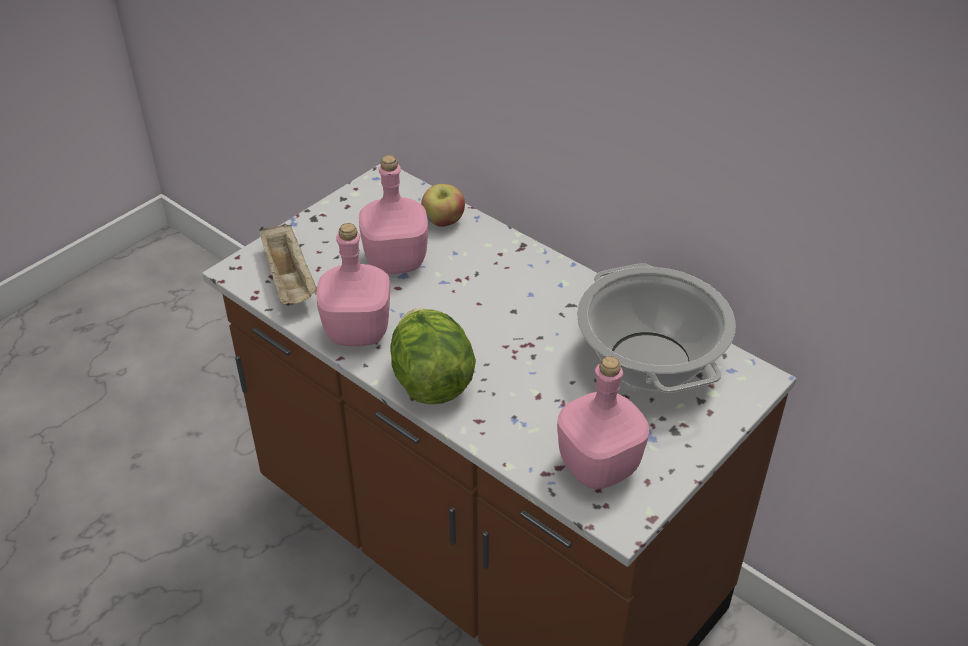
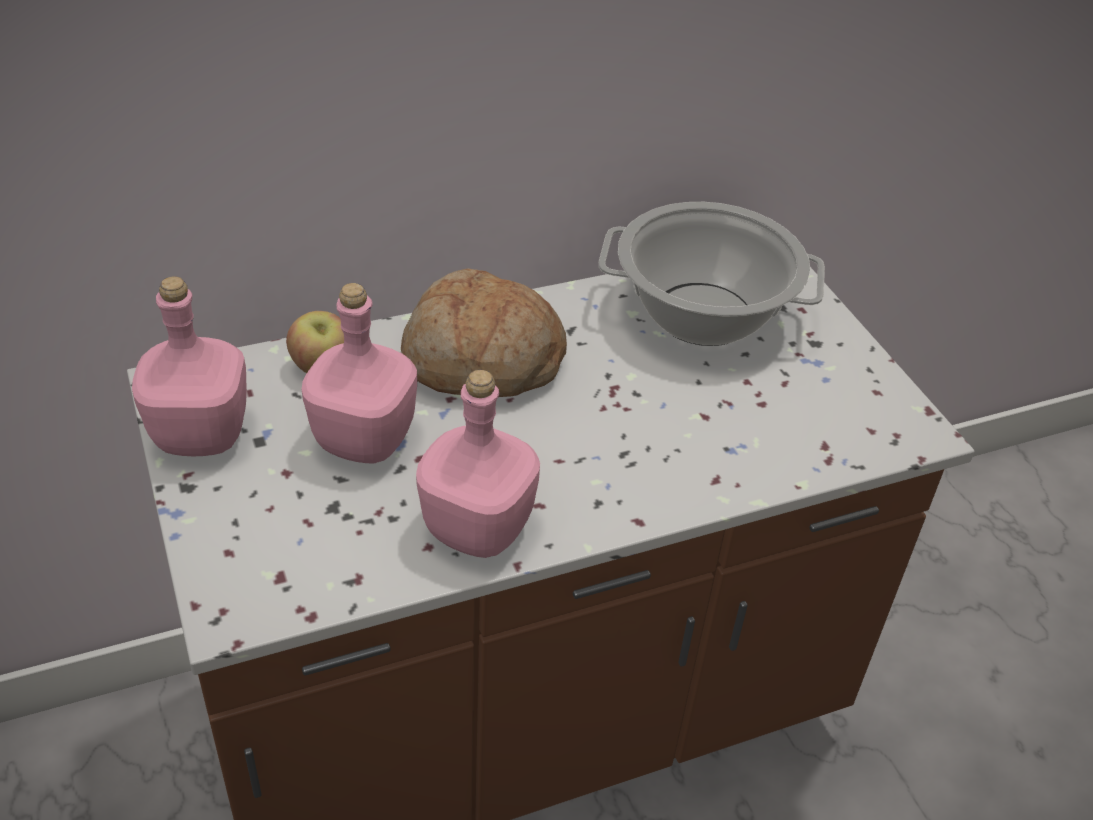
camera: 65 degrees left, 0 degrees up
(290, 280) = (308, 561): beige tray -> none
(431, 381) = (622, 494): lettuce -> none
(504, 278) = (481, 361): none -> bread
(597, 468) = (840, 418): pink bottle -> pink bottle (201, 436)

